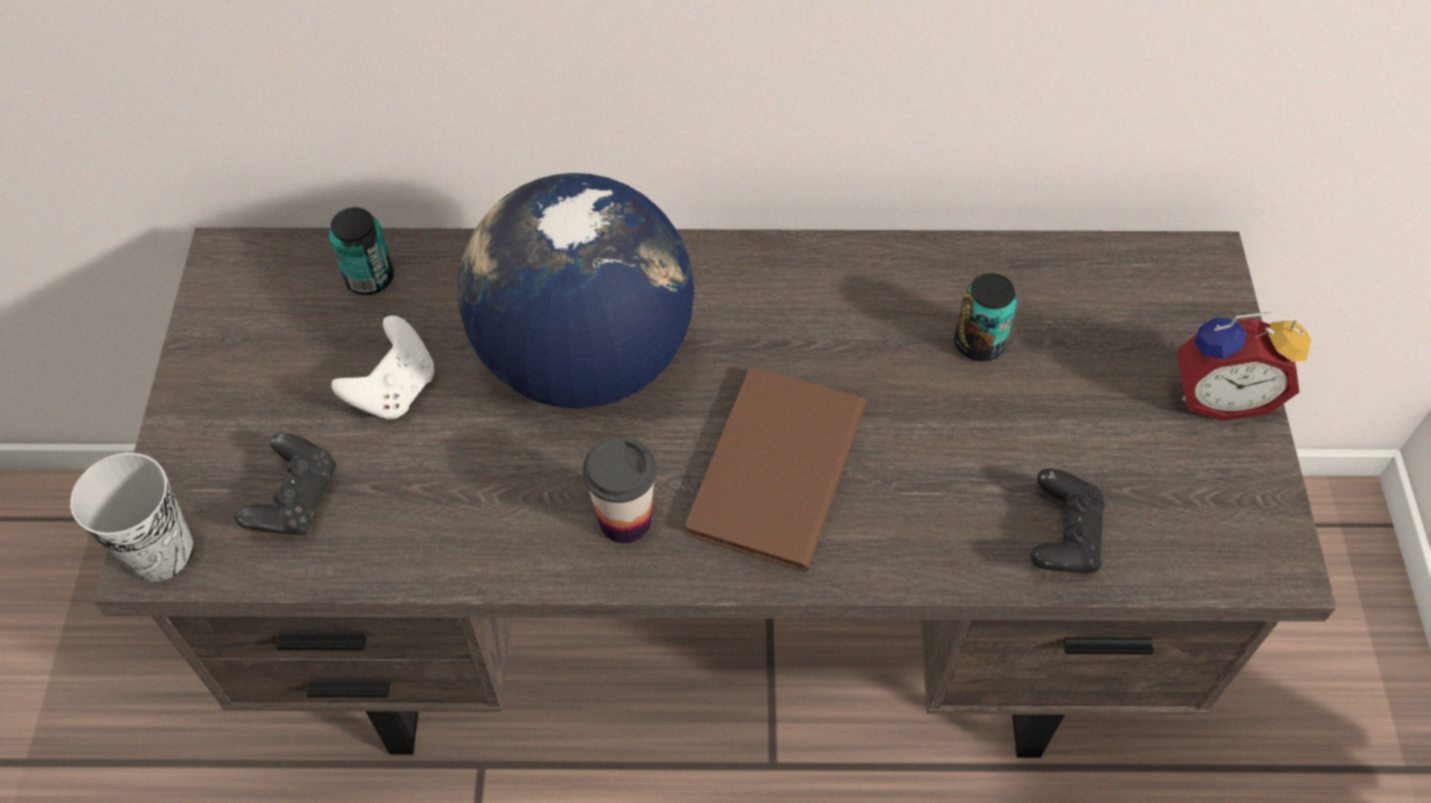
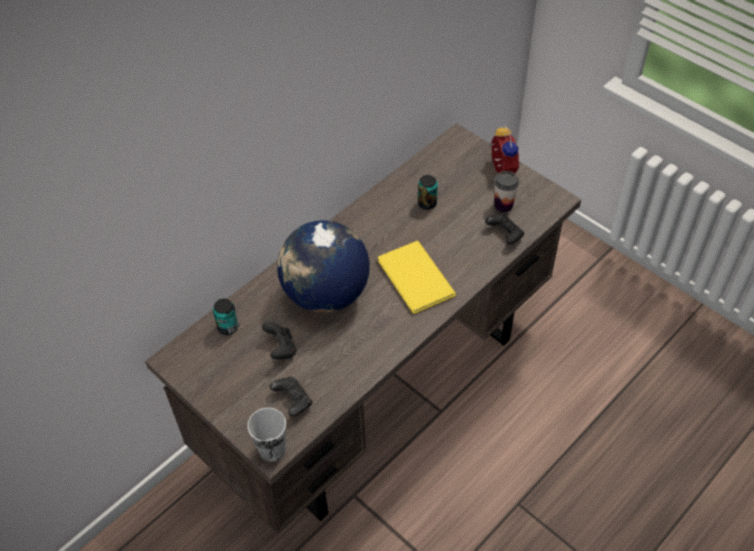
camera: 45 degrees left, 5 degrees down
(395, 391) = (281, 349): white game controller -> black game controller
(625, 520) = (393, 324): cup -> cup (503, 205)
(769, 471) = (415, 280): brown book -> yellow book
(1219, 395) = (500, 169): alarm clock -> alarm clock turned 60 degrees counterclockwise

